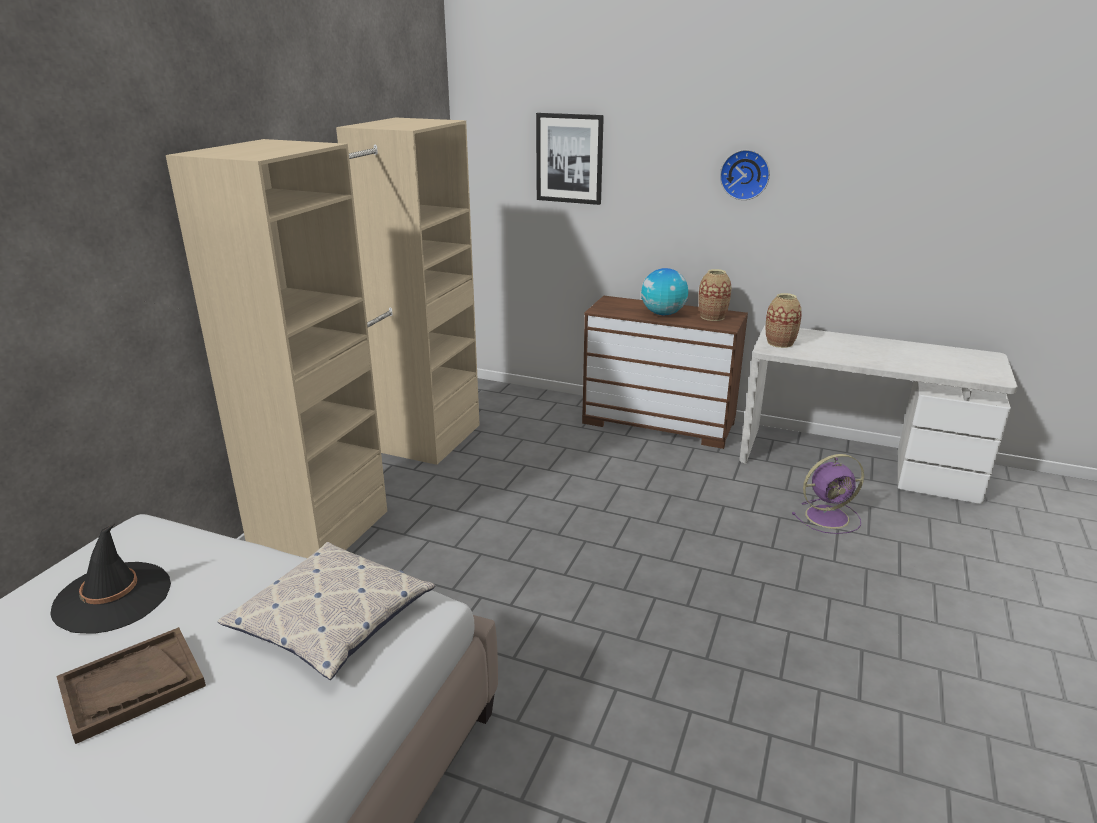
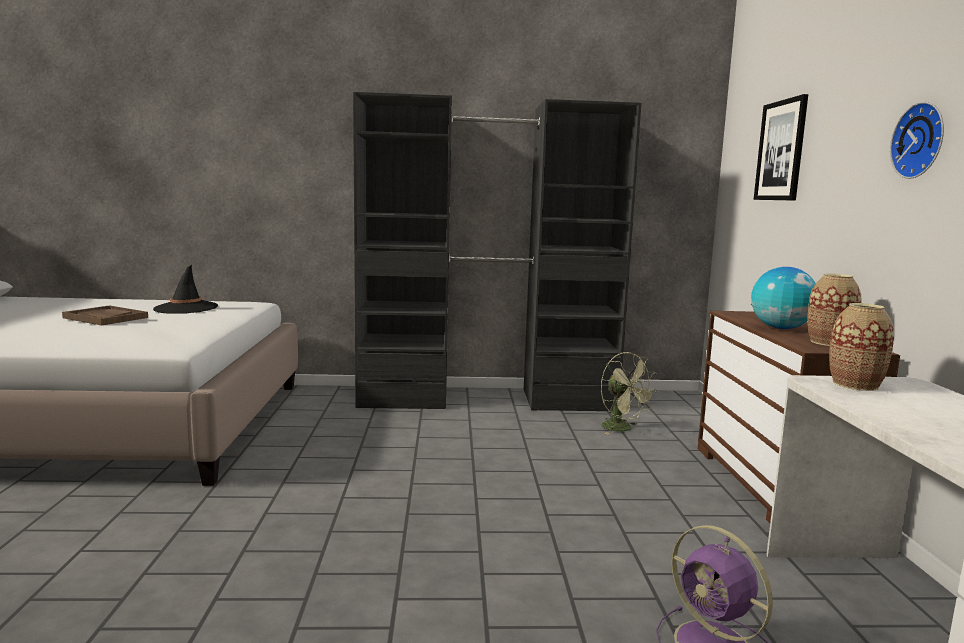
camera: 65 degrees right, 15 degrees down
(332, 619) = (164, 334): pillow -> none
(380, 478) = (488, 398): beige wardrobe -> black wardrobe
(521, 438) = (622, 429): none -> green fan

